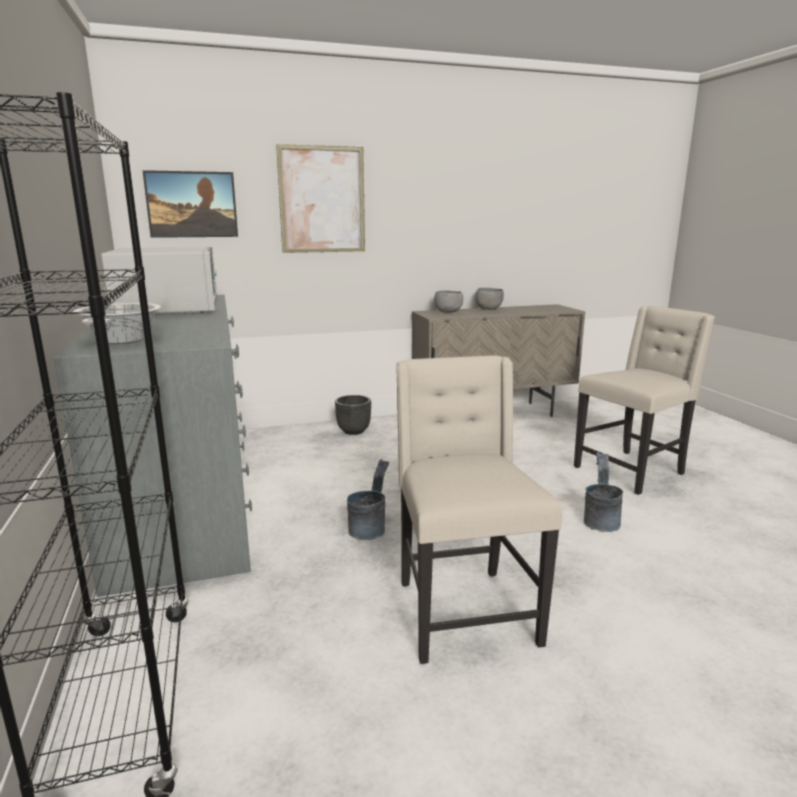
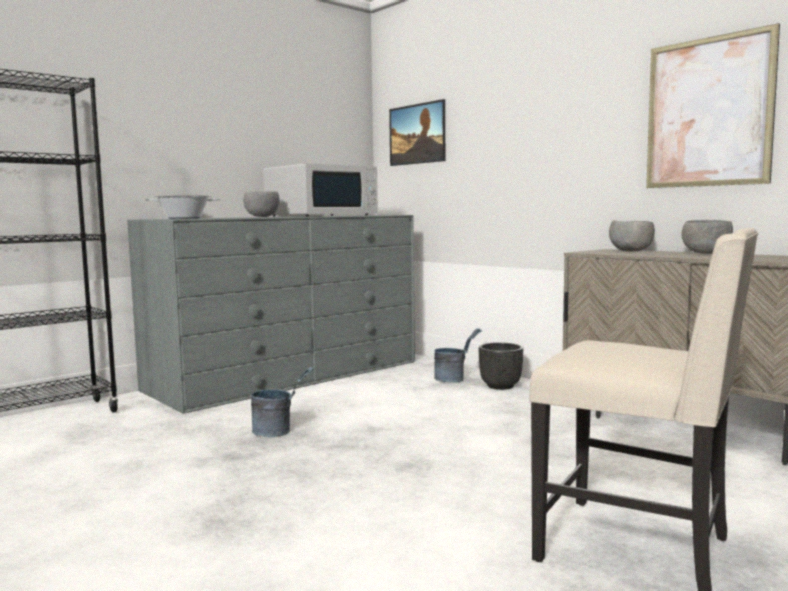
camera: 65 degrees right, 10 degrees down
(168, 321) = (263, 217): none -> grey bowl
(322, 200) = (514, 114): picture -> picture (708, 112)
(463, 611) = (142, 488): beige chair -> none
(600, 520) = (401, 537): grey bucket -> grey bucket (454, 379)

